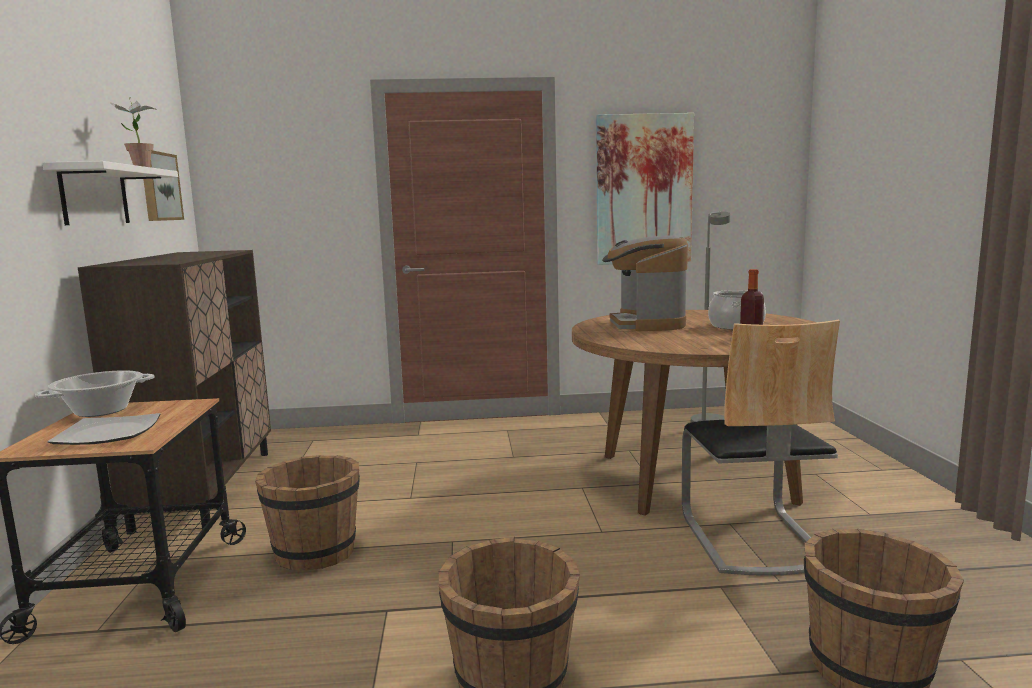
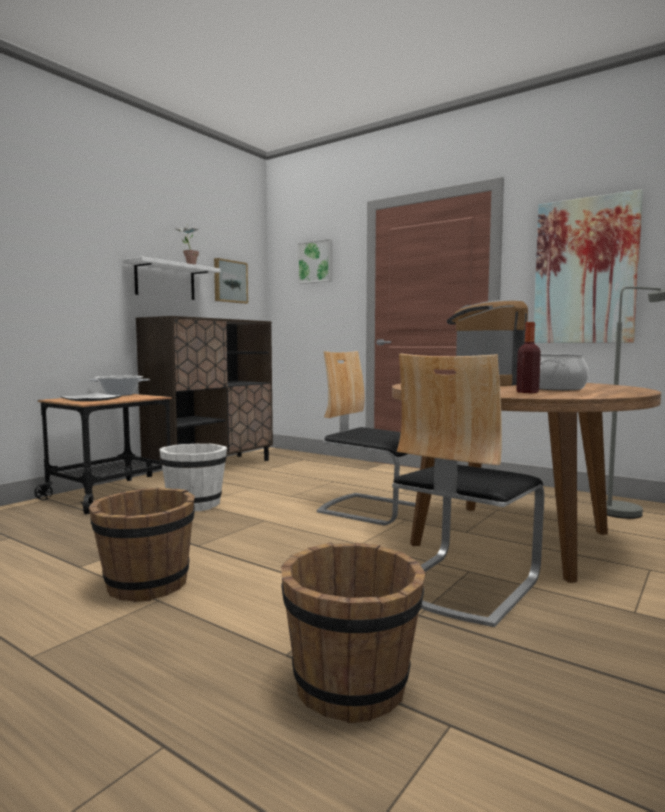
camera: 40 degrees right, 5 degrees down
(287, 157) = (316, 262): none -> picture
(315, 552) = (195, 504): brown bucket -> white bucket
(529, 486) = (372, 509): none -> chair

